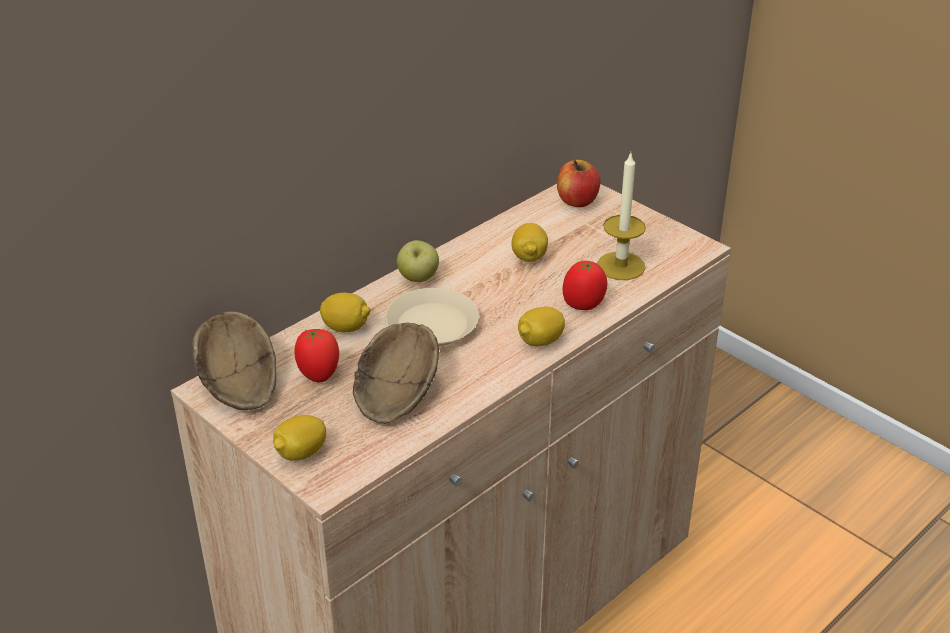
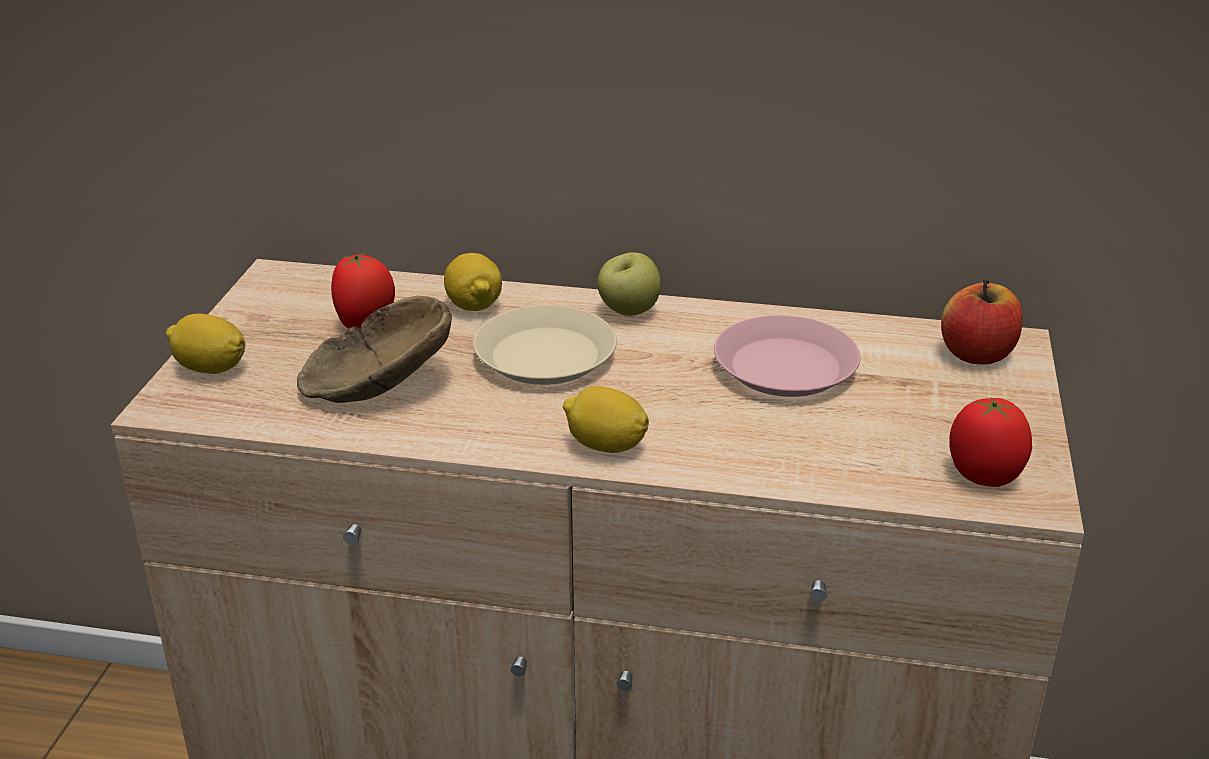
camera: 55 degrees right, 5 degrees down
(237, 386) = (298, 288): brown bowl -> none
(529, 257) = (786, 367): lemon -> pink plate
(584, 304) = (736, 450): tomato -> tomato (983, 476)
(621, 266) = (874, 446): candle -> none

